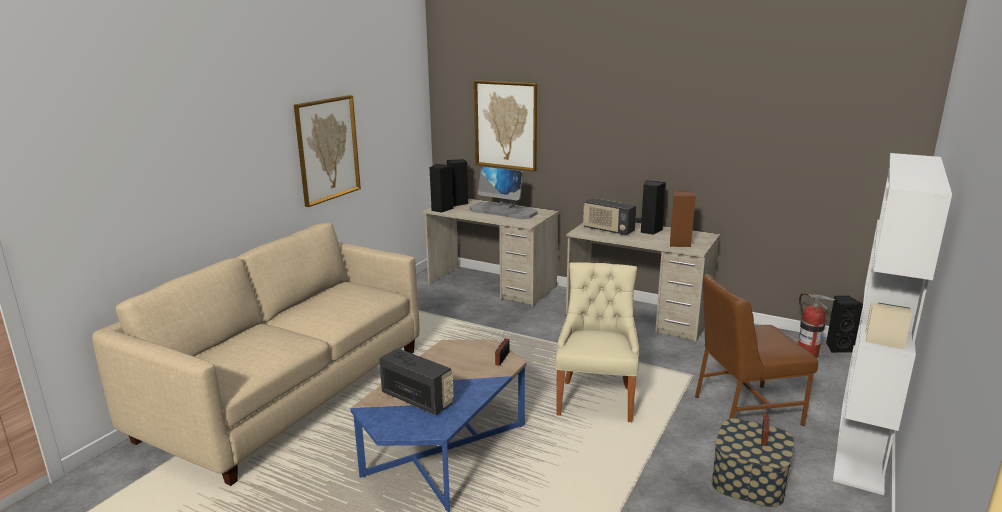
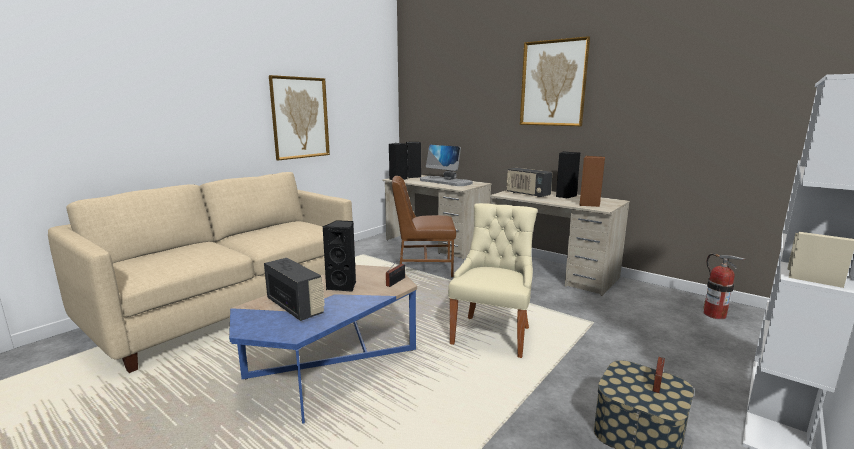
camera: 10 degrees right, 5 degrees down
(506, 125) = (452, 113): picture -> picture (553, 83)
(744, 409) = (642, 358): brown chair -> brown chair (424, 268)
(838, 348) = (747, 312): black speaker -> black speaker (343, 286)

